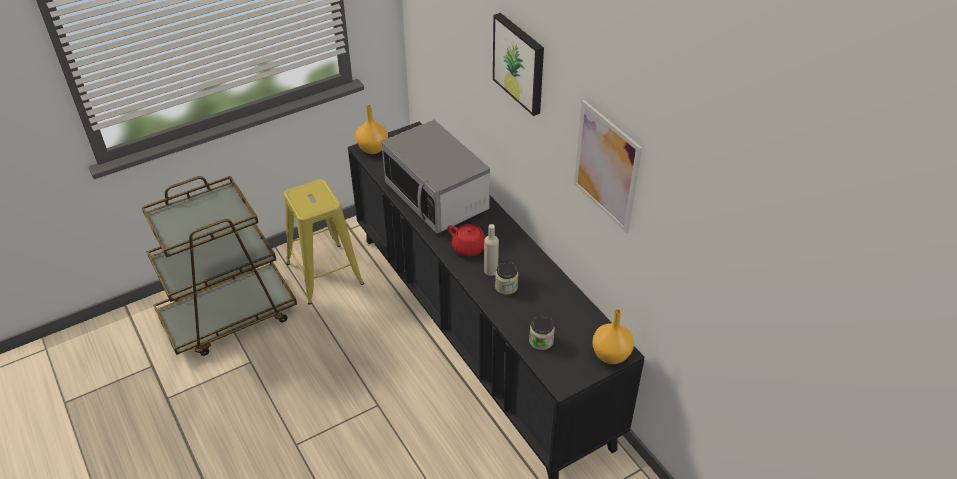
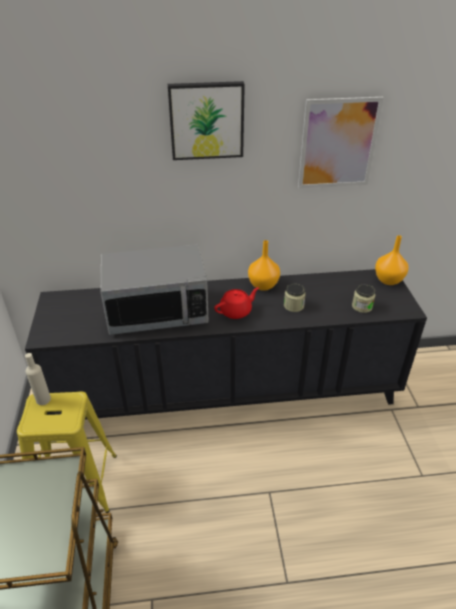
camera: 65 degrees left, 5 degrees down
(373, 148) = (47, 331): orange vase -> orange vase (262, 285)
(491, 270) = (270, 308): beige bottle -> beige bottle (43, 399)

